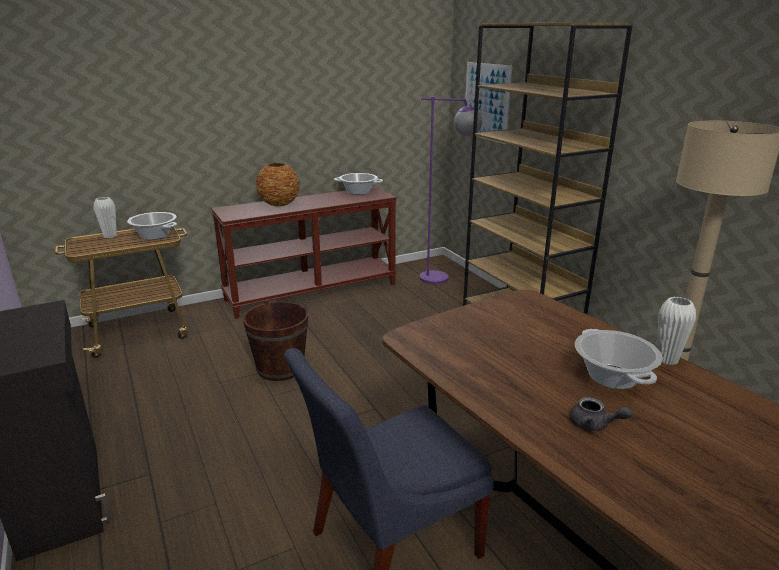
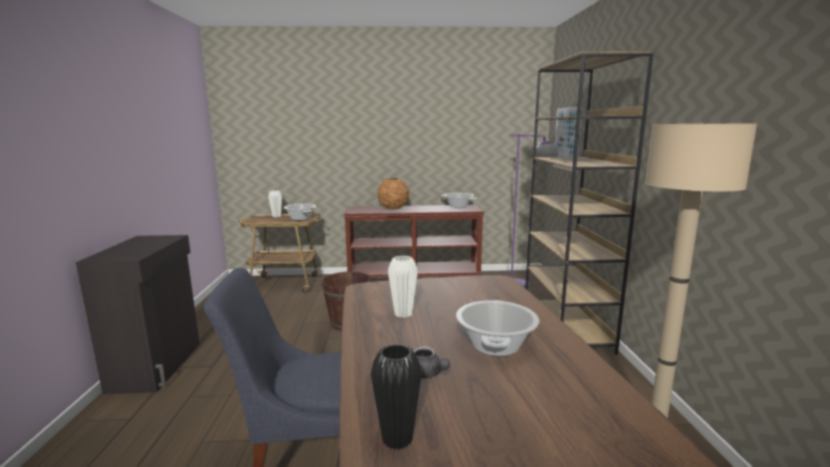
camera: 25 degrees right, 10 degrees down
(649, 496) = (397, 439): none -> black vase
(667, 360) = (571, 344): white vase -> white vase (403, 314)

